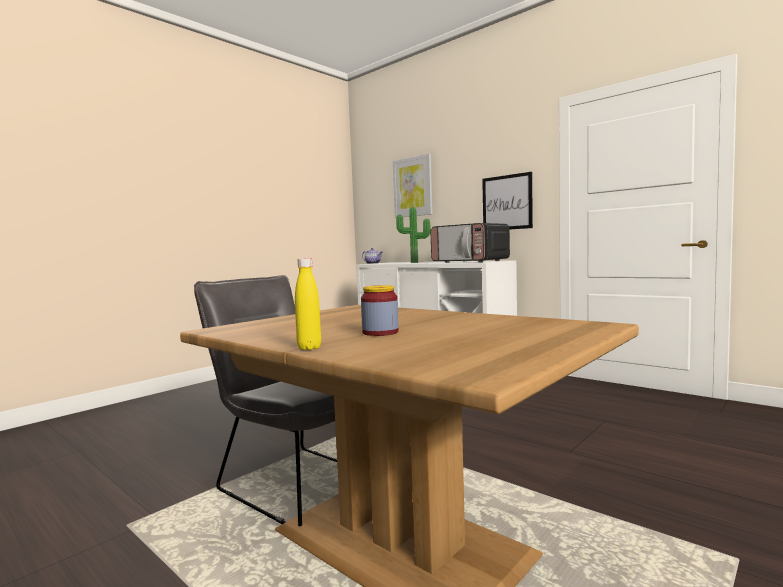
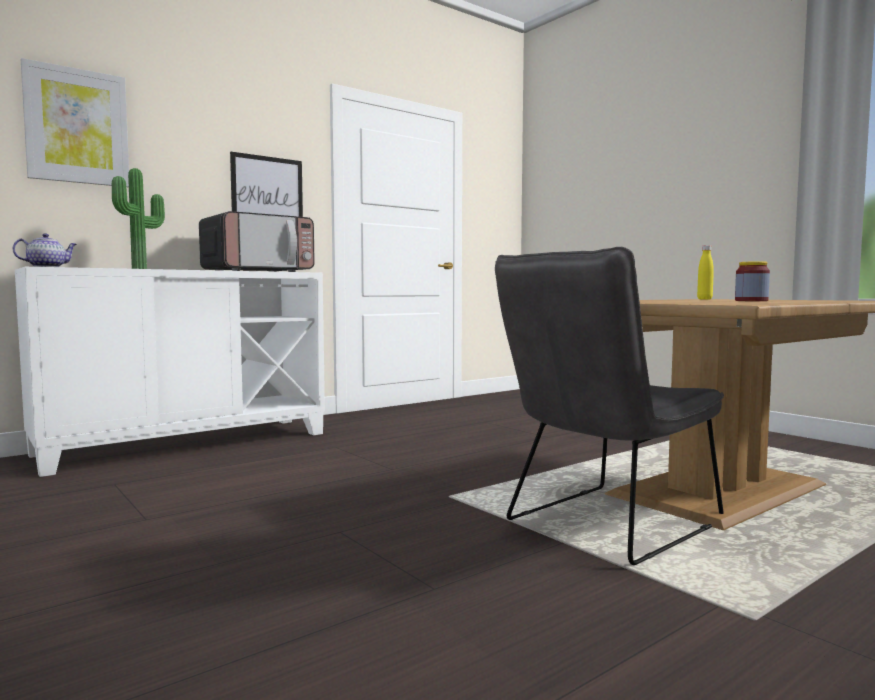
camera: 80 degrees left, 0 degrees up
(309, 348) = (830, 301): yellow bottle -> yellow bottle (704, 299)

